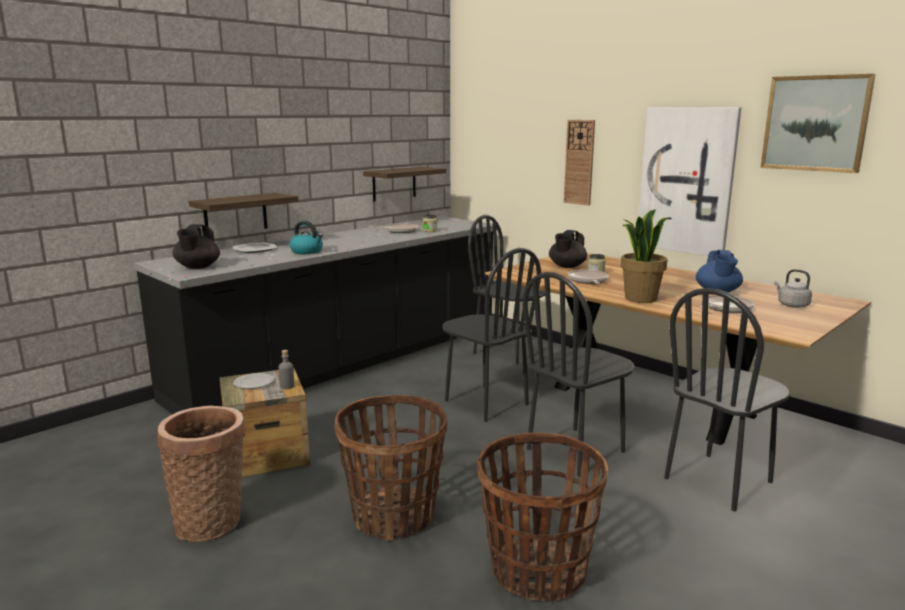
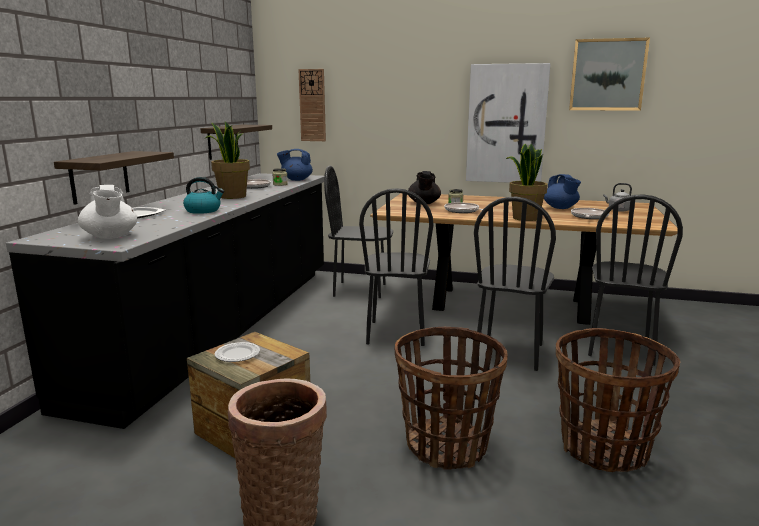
camera: 30 degrees left, 0 degrees up
(197, 267) = (110, 237): black teapot -> white teapot
(287, 386) = (278, 349): grey bottle -> none
(360, 240) = (232, 196): none -> potted plant
(457, 227) = (296, 180): none -> blue teapot
(485, 402) = (396, 333): black chair -> black chair turned 75 degrees clockwise
(579, 162) = (404, 114): wall clock -> wall clock (312, 105)

